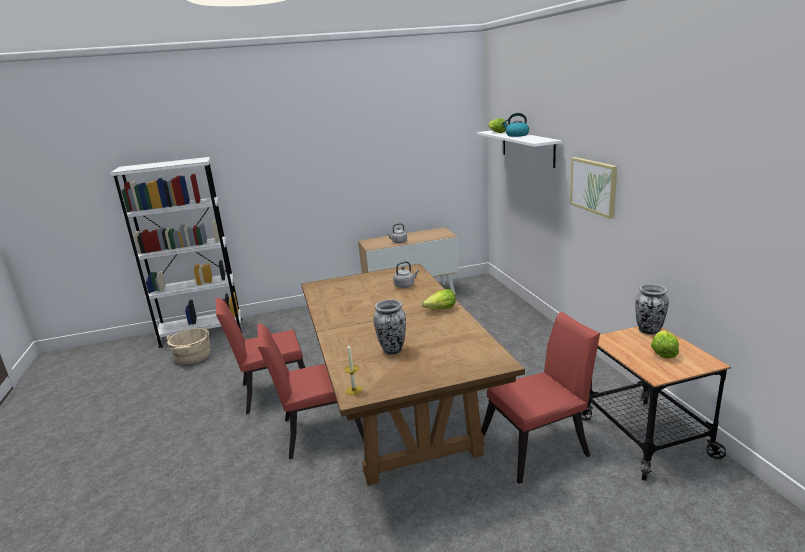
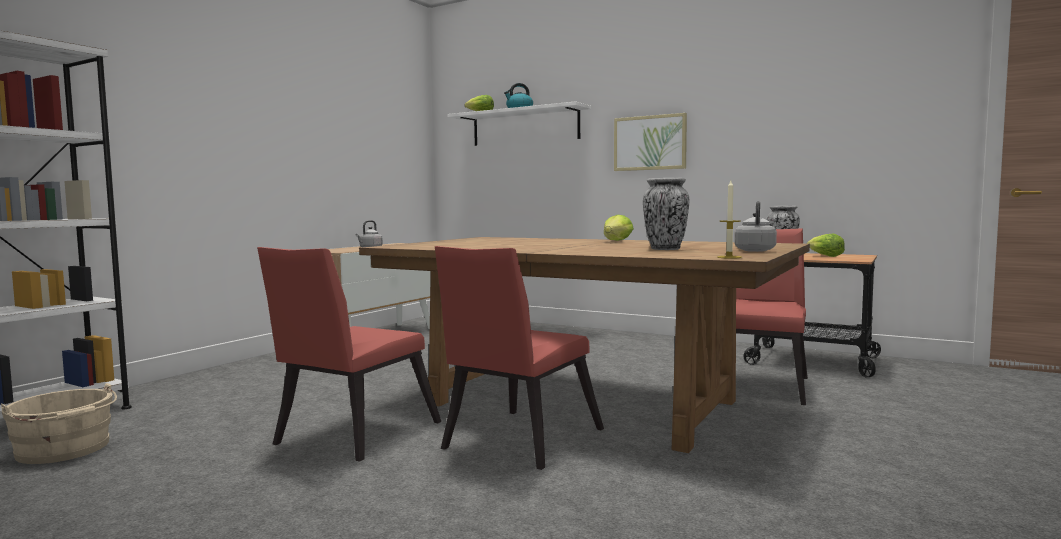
camera: 45 degrees left, 15 degrees down
(405, 285) = (519, 240): grey kettle -> grey kettle (755, 250)

